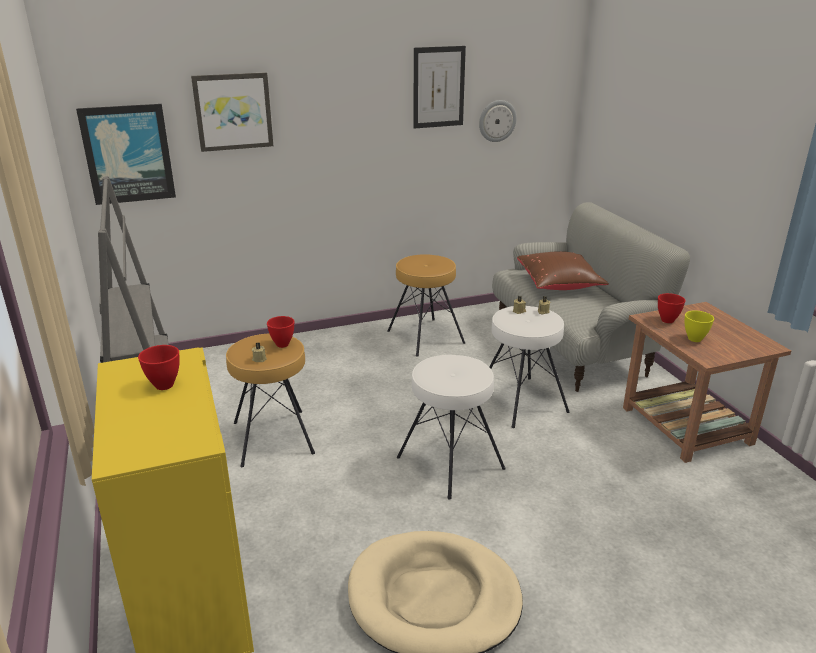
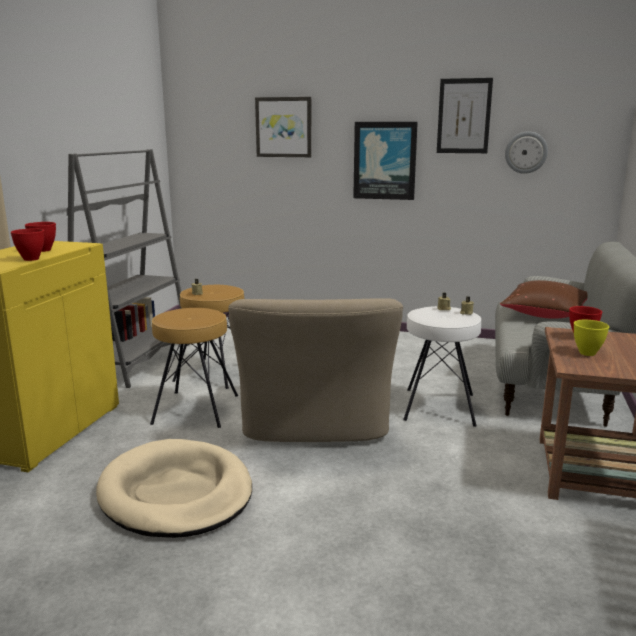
camera: 35 degrees right, 10 degrees down
(128, 154) = (208, 154): picture -> picture (384, 161)
(282, 344) = (225, 290): red bowl -> red bowl (31, 259)
(425, 337) = (415, 348): brown stool -> brown stool (195, 409)
(449, 463) = (315, 424): white stool -> beige armchair

